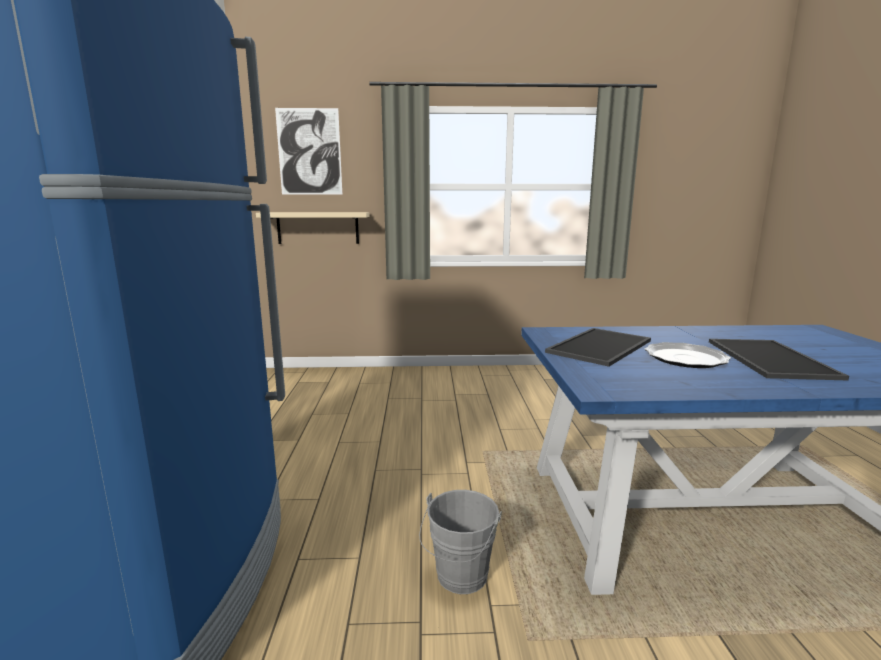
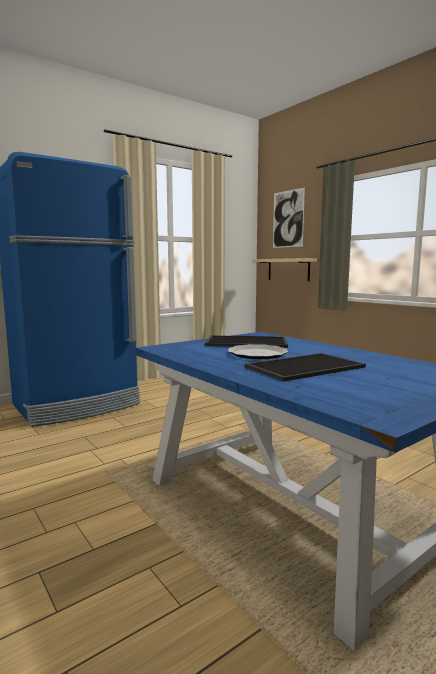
camera: 55 degrees right, 5 degrees down
(459, 579) = (132, 448): grey bucket -> none

